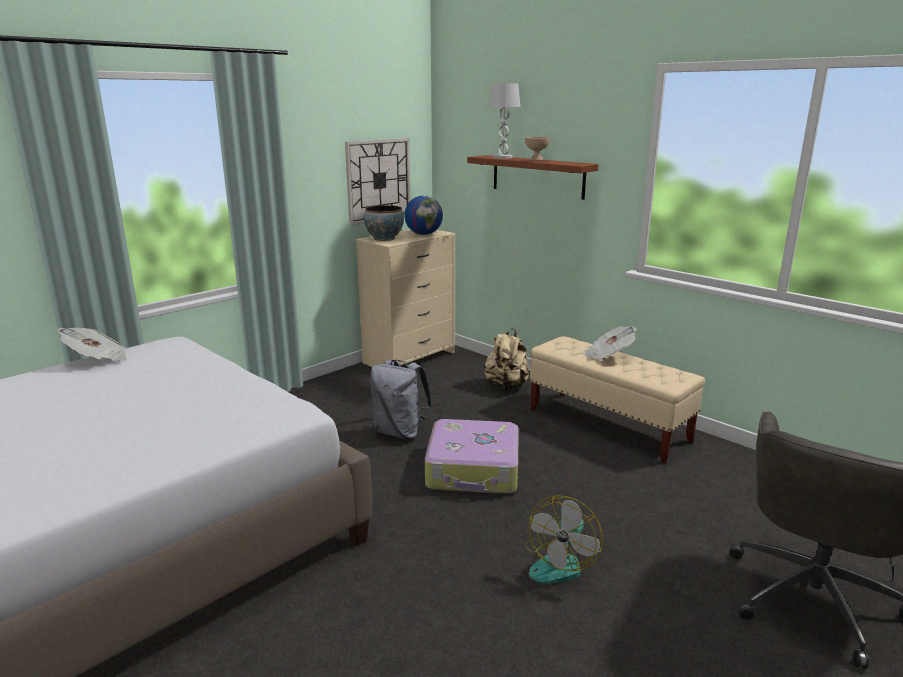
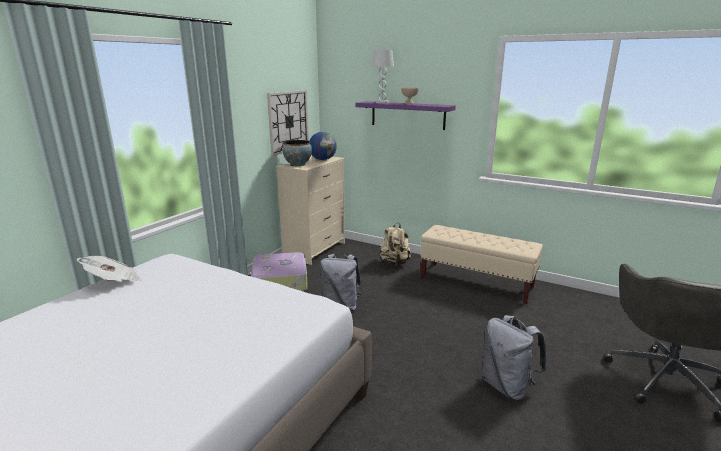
camera: 15 degrees left, 0 degrees up
(474, 470) = (409, 327): suitcase -> suitcase (280, 282)
(537, 176) = (407, 115): brown shelf -> purple shelf
(560, 563) = (507, 386): fan -> grey backpack
(608, 355) = (475, 235): newspaper -> none

